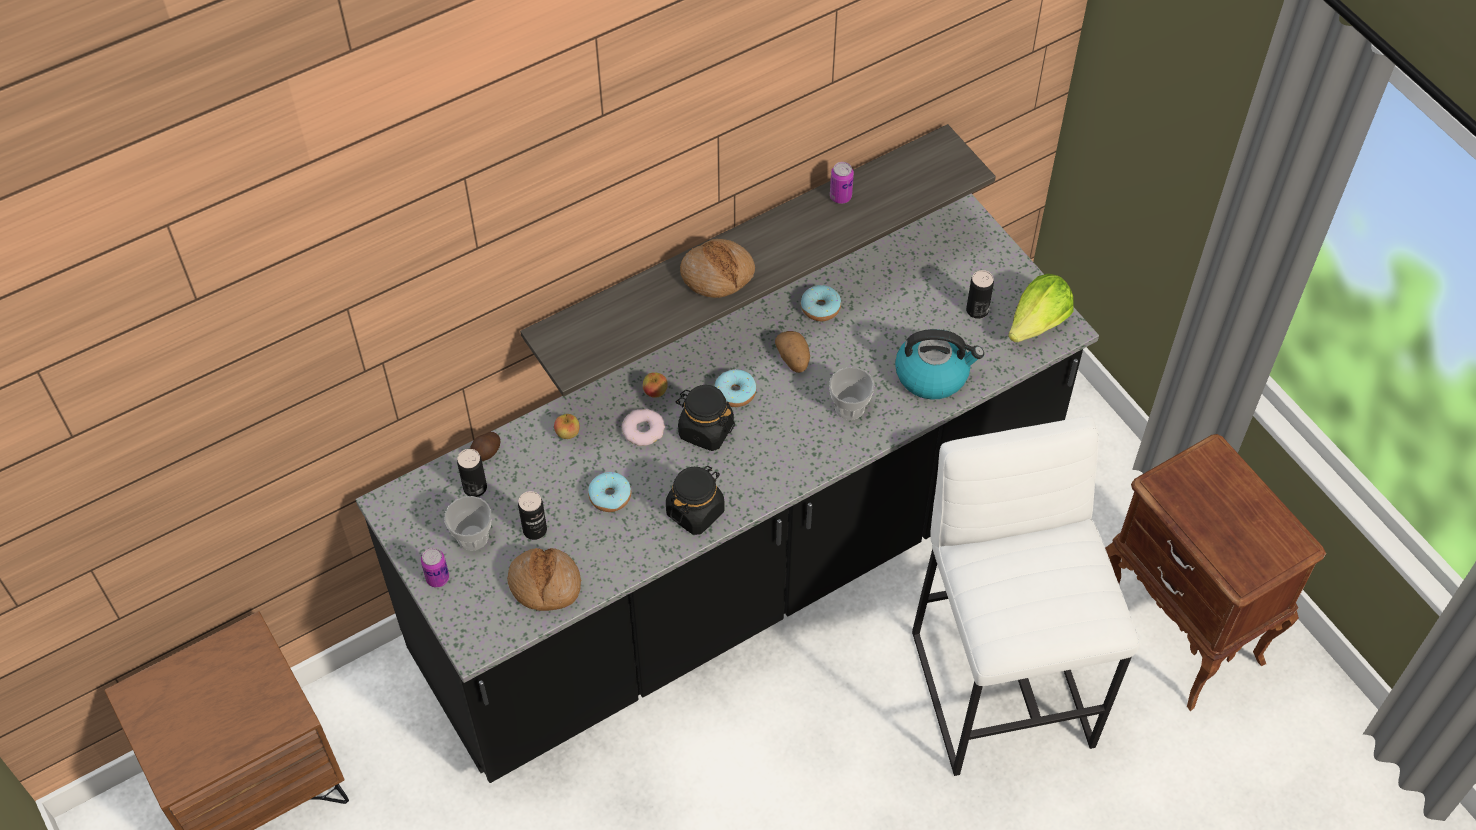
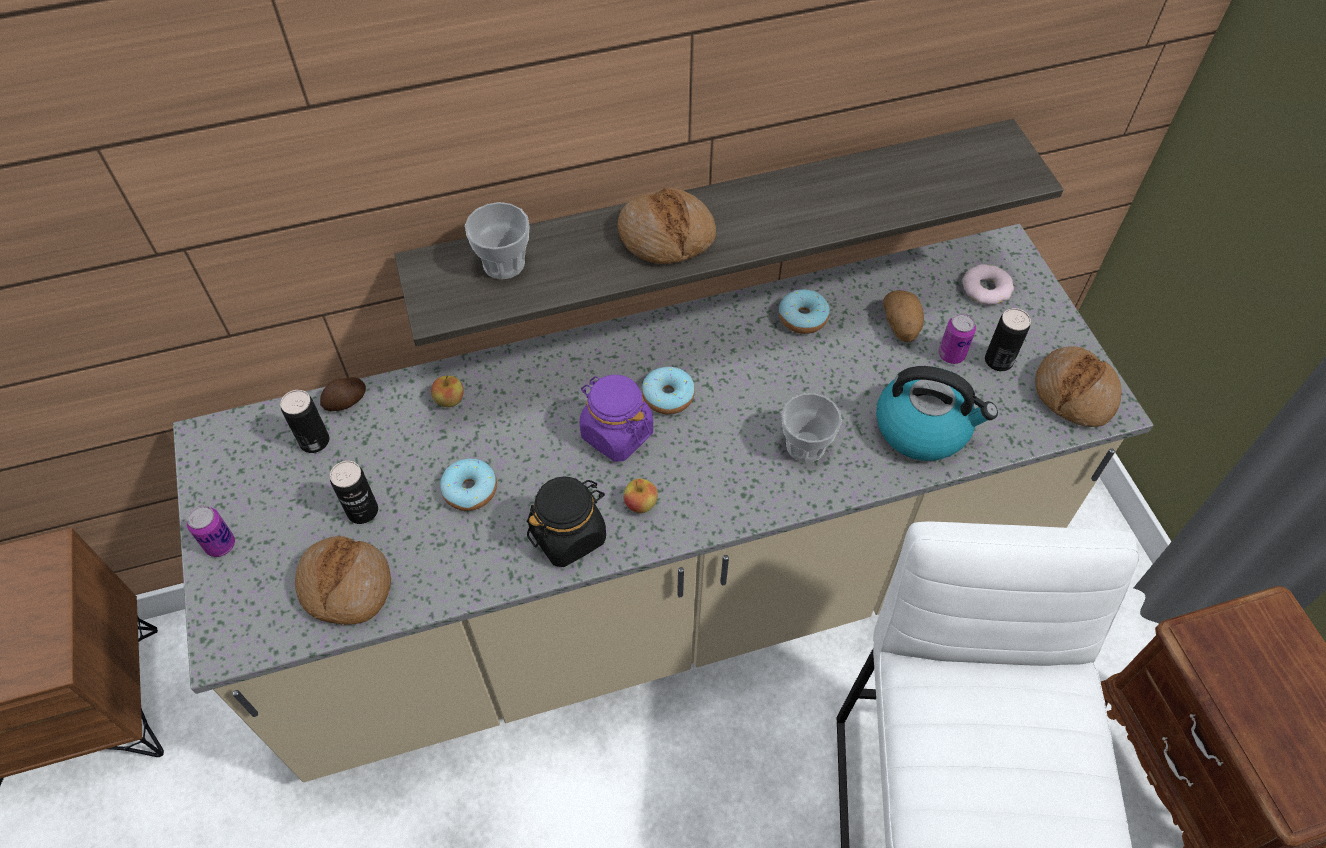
camera: 15 degrees right, 0 degrees up
(472, 537) = (285, 502): cup -> cup (503, 263)
(643, 430) = (541, 416): donut -> donut (986, 288)
(655, 392) = (572, 374): apple -> apple (640, 504)
(705, 430) = (616, 434): black jar -> purple jar
(737, 568) = (663, 594): black counter -> beige counter
(793, 359) = (752, 371): potato -> potato (901, 326)
(840, 196) = (853, 175): can -> can (951, 354)
(1038, 323) = (1074, 393): lettuce -> bread

